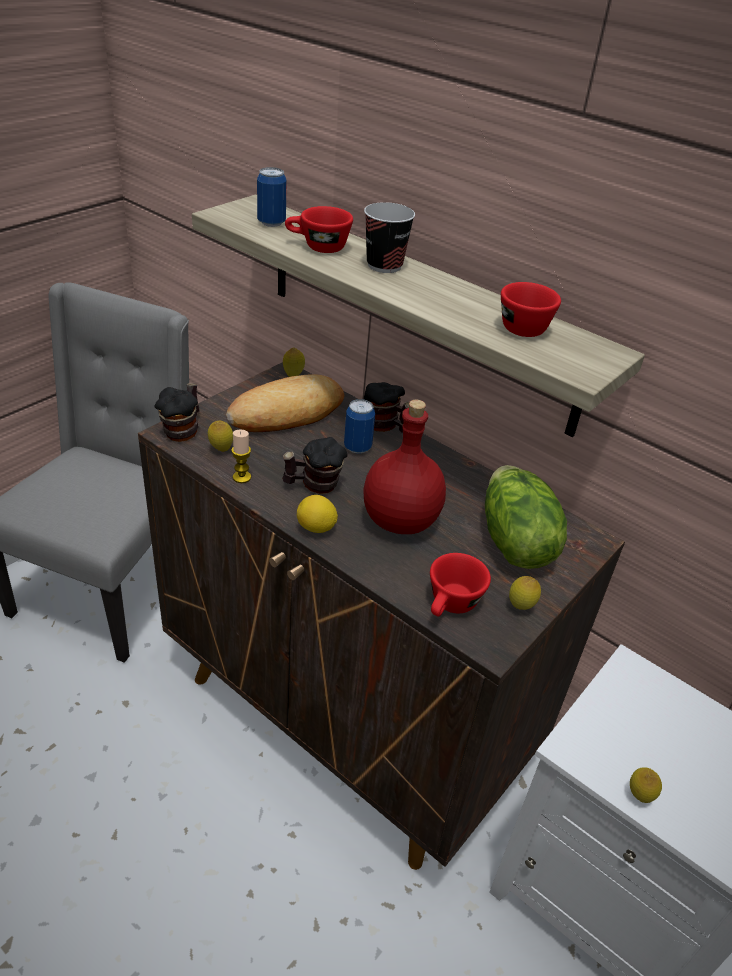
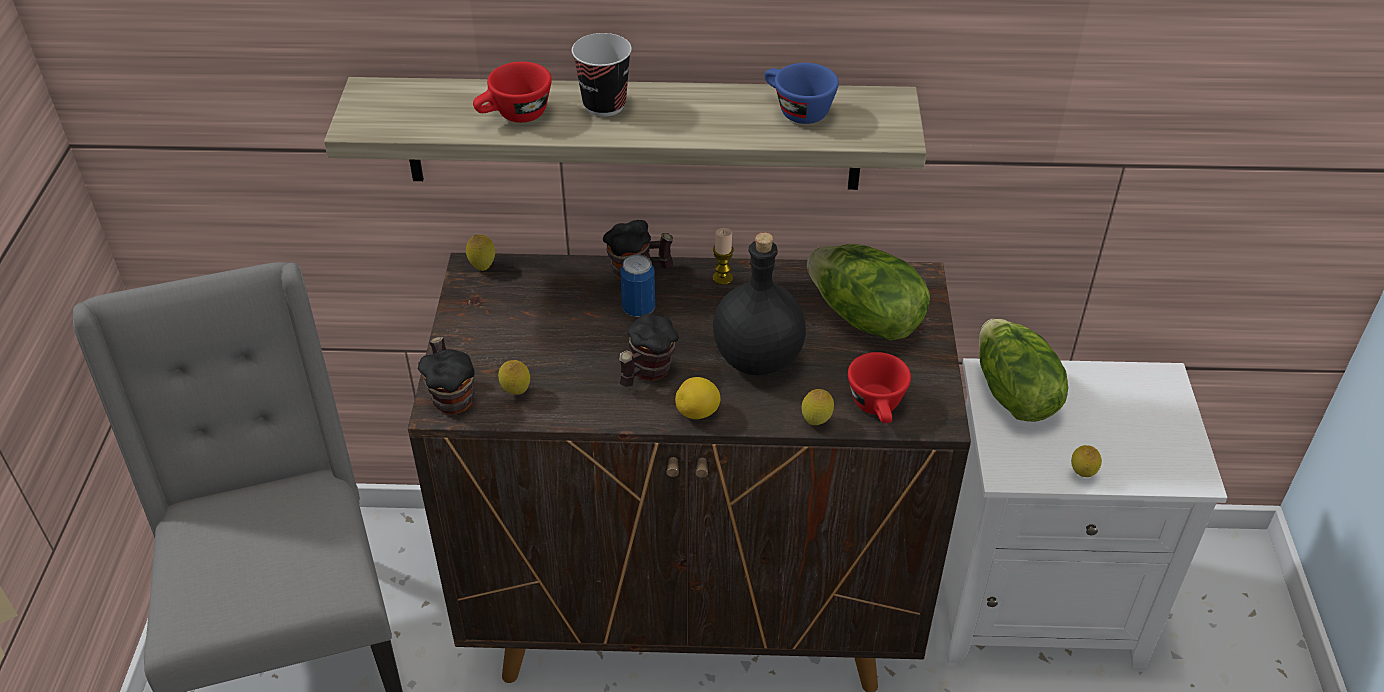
camera: 35 degrees left, 5 degrees up
(242, 477) = (572, 408): candle -> candle (722, 278)
(271, 223) = (425, 108): can -> none
(287, 412) = (529, 312): bread -> none
(401, 521) = (759, 358): red bottle -> black bottle
(519, 325) = (796, 110): red cup -> blue cup
(520, 607) = (928, 374): lemon -> lemon (816, 422)
(637, 695) = (1012, 394): none -> lettuce

